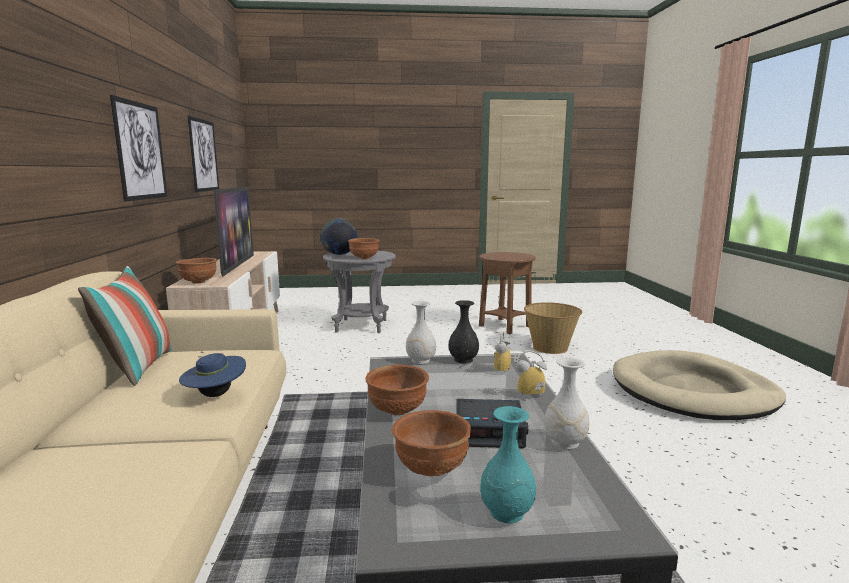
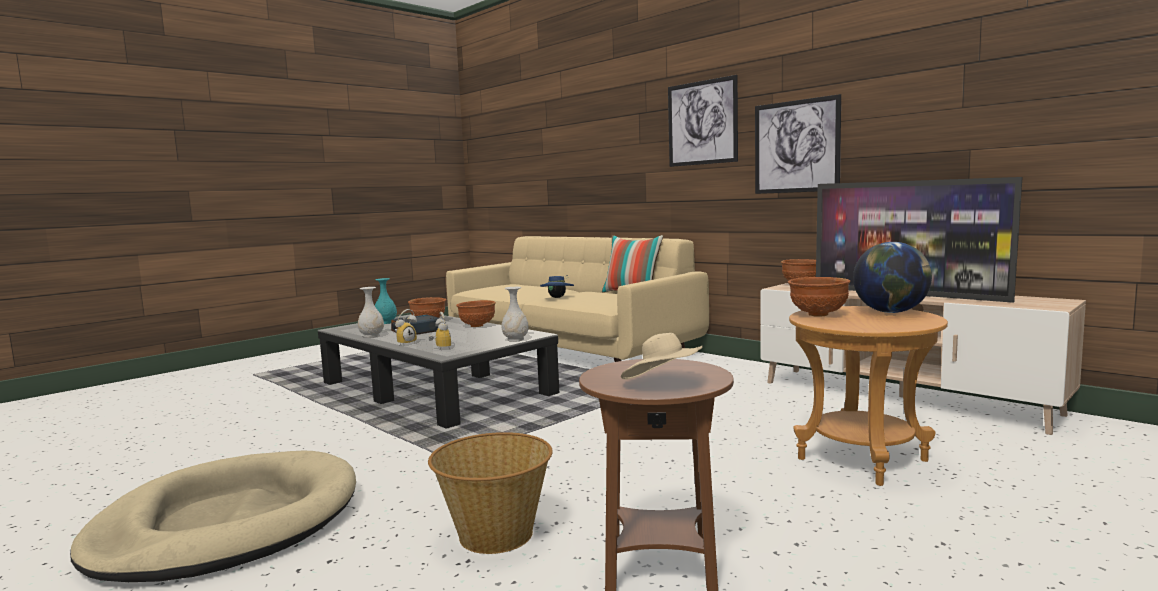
camera: 140 degrees right, 5 degrees down
(203, 155) = (1002, 127): picture -> picture (702, 123)
(361, 326) = (862, 459): grey side table -> brown side table
(464, 360) = (484, 346): black vase -> none
(511, 254) = (663, 383): none -> beige hat

